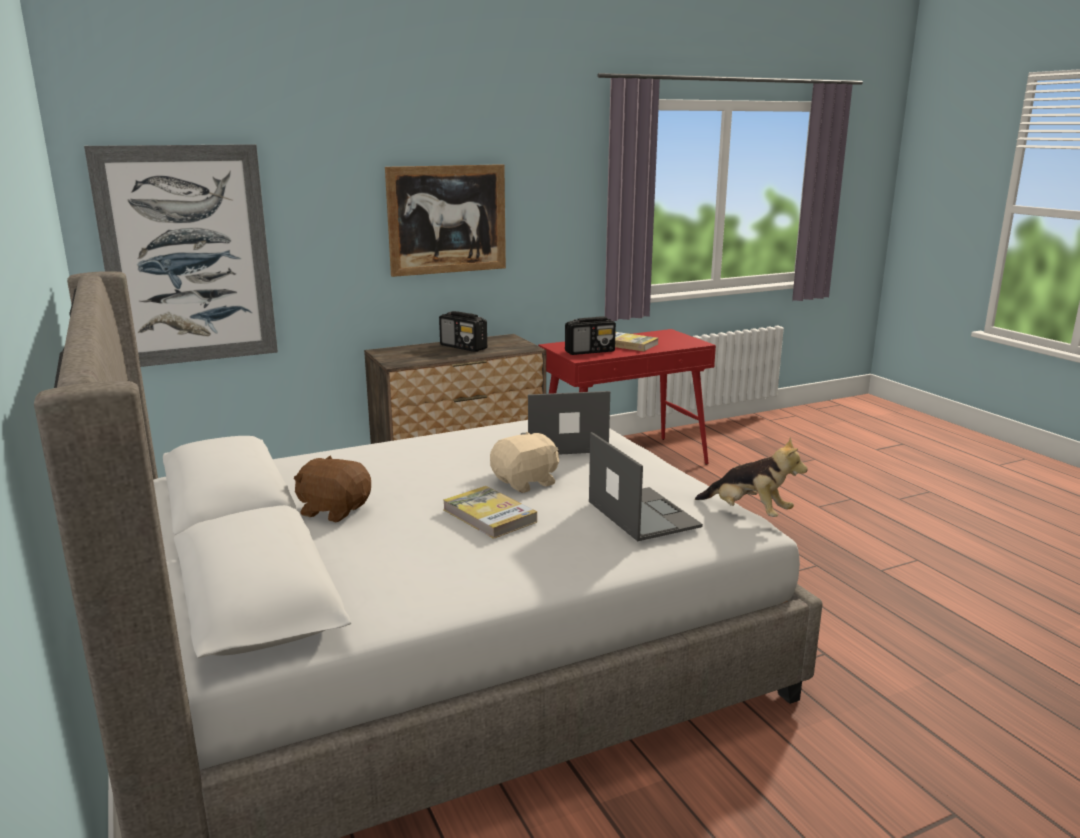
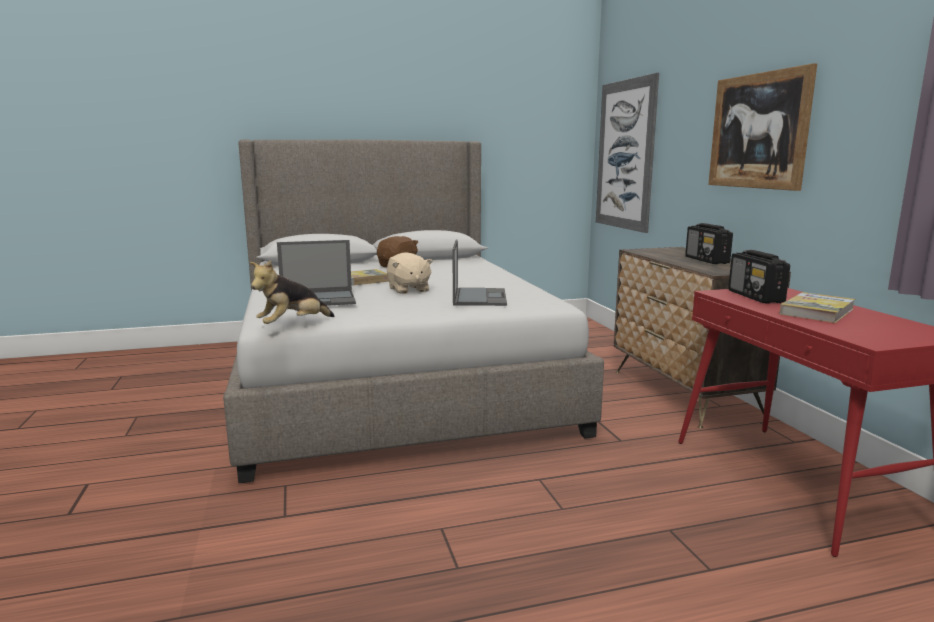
camera: 100 degrees right, 5 degrees down
(463, 347) = (707, 260): radio -> radio turned 60 degrees counterclockwise

